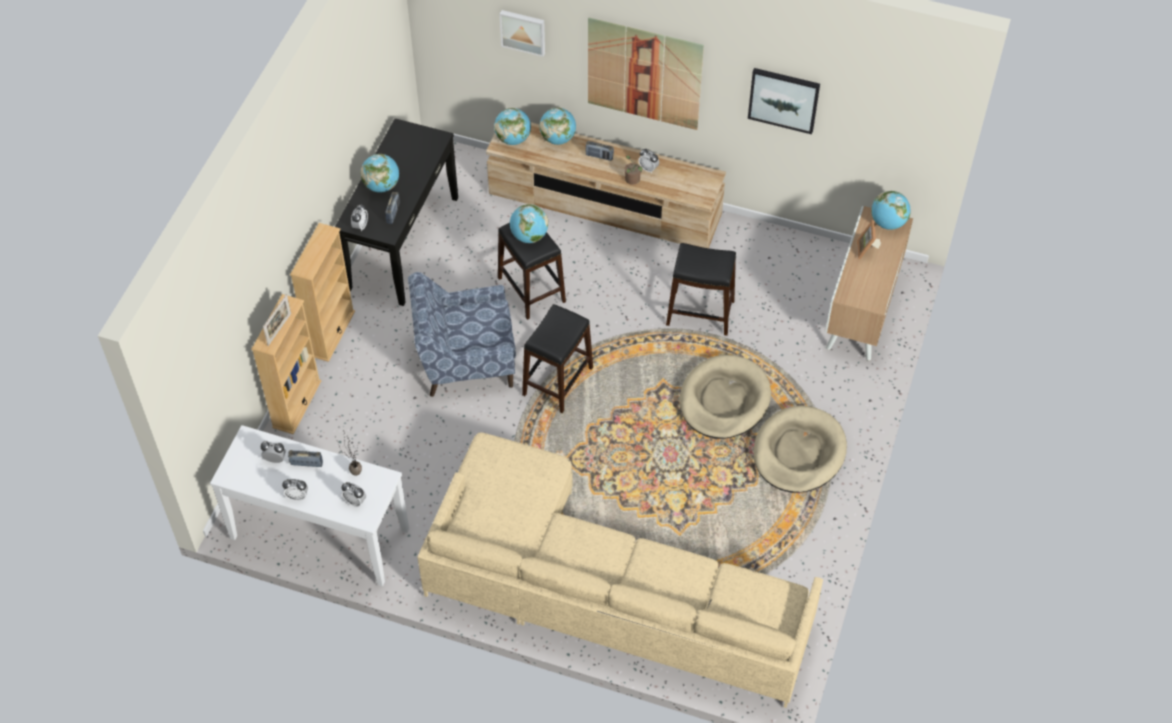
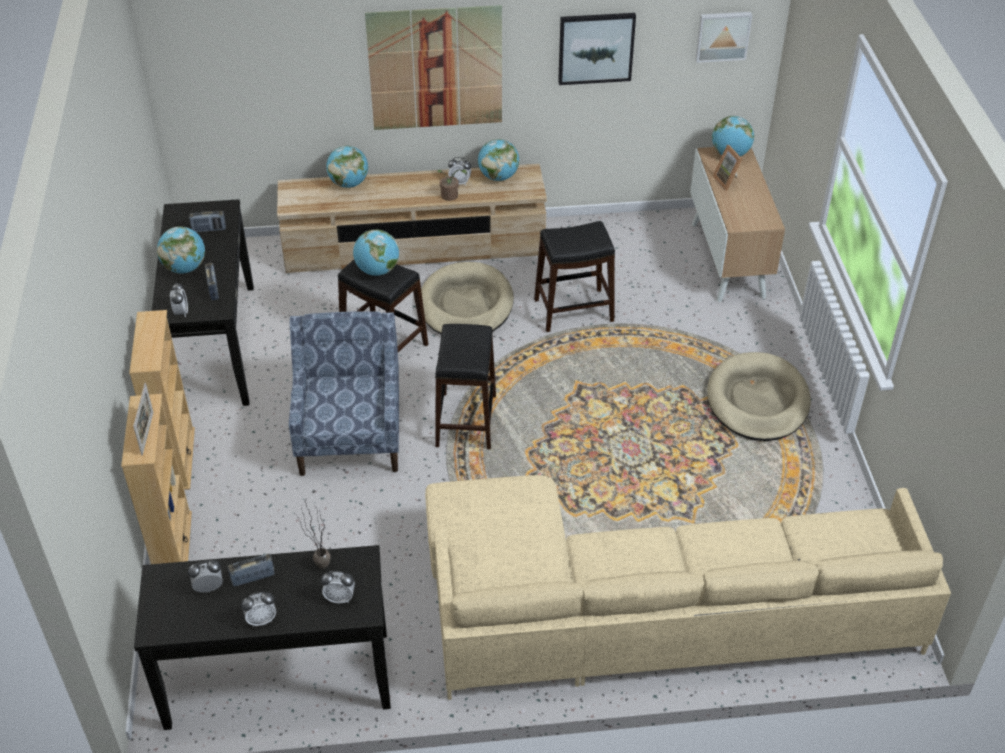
camera: 25 degrees left, 10 degrees down
(319, 534) = (278, 680): white console table -> black console table
(465, 360) = (350, 434): blue armchair -> blue armchair turned 120 degrees clockwise
(513, 139) = (300, 197): globe -> globe (498, 177)
(523, 31) = (288, 58): picture -> picture (722, 35)
(599, 156) = (402, 186): radio -> radio (209, 229)
(724, 400) = (651, 379): beige dog bed -> beige dog bed (465, 305)

